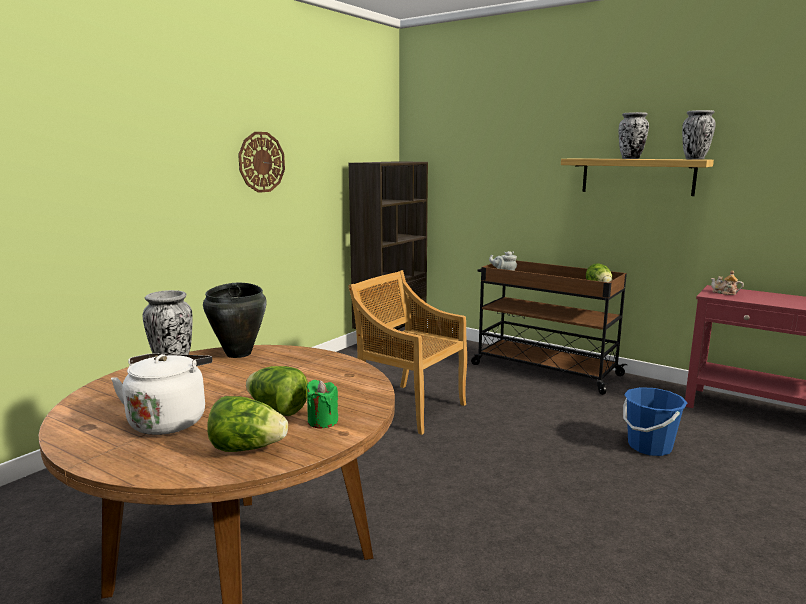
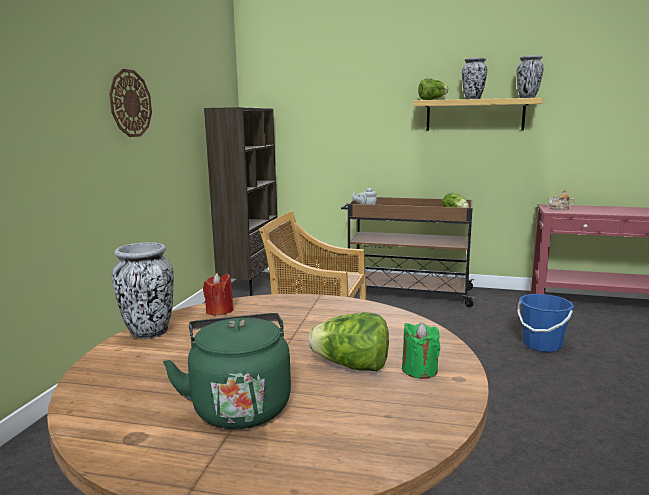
camera: 20 degrees left, 0 degrees up
(169, 420) = (240, 405): white kettle -> green kettle
(239, 353) = (219, 311): black cooking pot -> red candle
(247, 448) = (384, 419): lettuce -> lettuce (432, 99)

